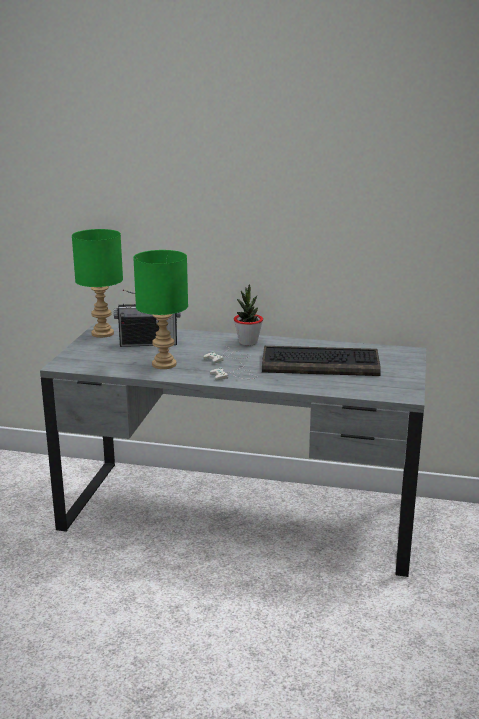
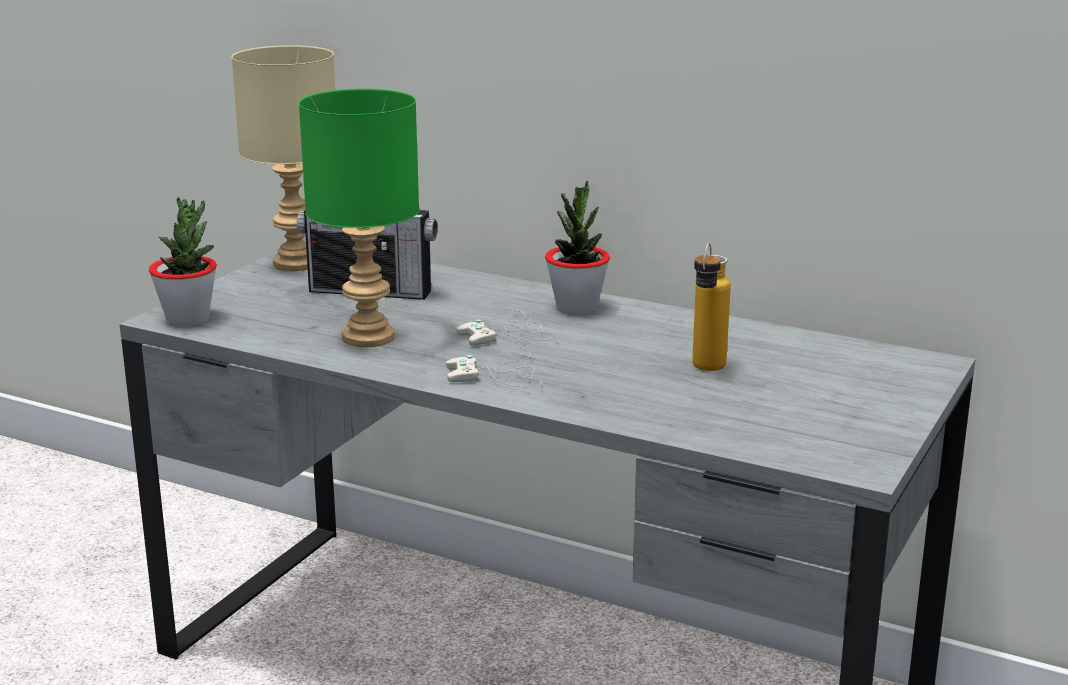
camera: 15 degrees right, 0 degrees up
(72, 365) = (188, 319): none -> potted plant
(101, 333) = (294, 263): green table lamp -> beige table lamp
(321, 364) = (705, 371): keyboard -> bottle

